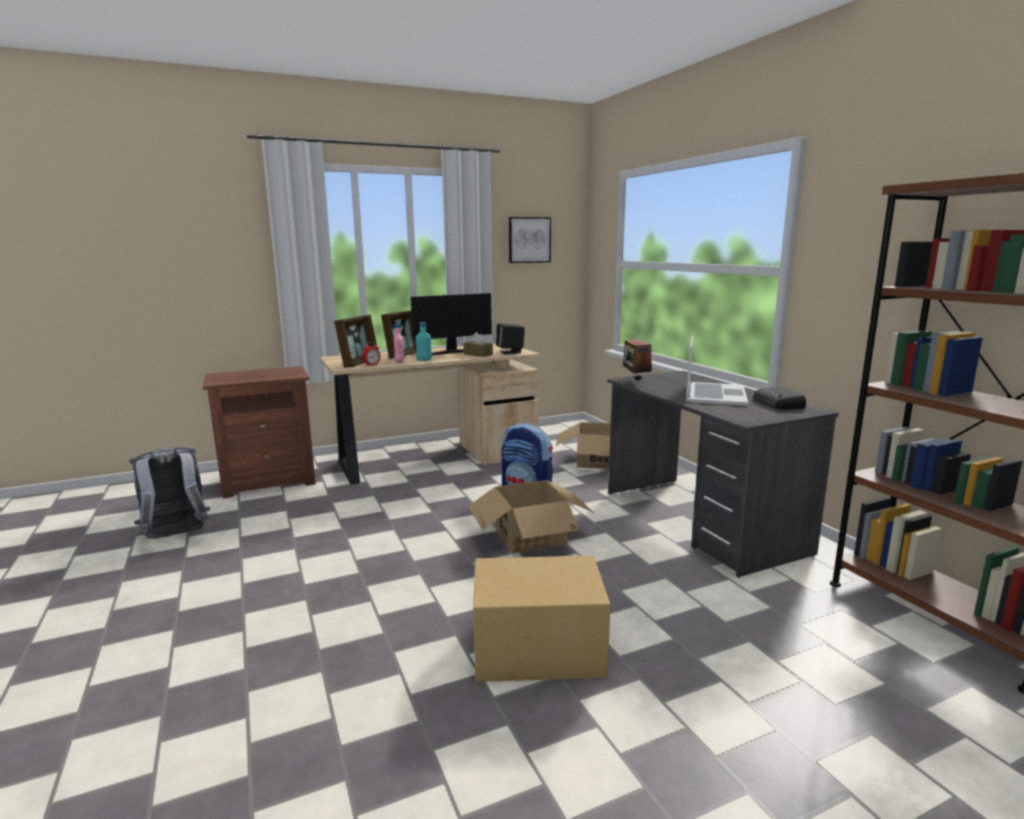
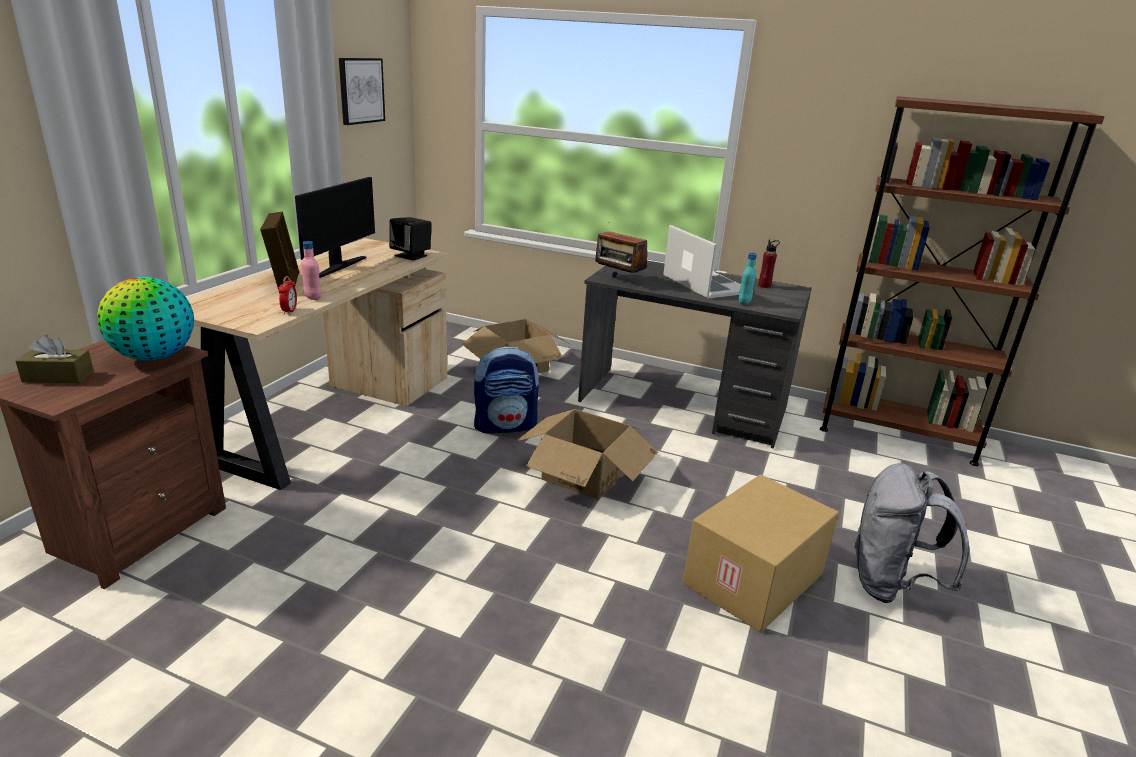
camera: 45 degrees left, 10 degrees up
(176, 536) = (141, 679): grey backpack -> grey backpack (890, 584)
(283, 375) = (154, 357): none -> globe
(359, 363) = (260, 311): picture frame -> none
(424, 360) = (338, 288): turquoise bottle -> turquoise bottle (744, 303)
(478, 354) = (382, 266): brown tissue box -> brown tissue box (58, 376)
(779, 404) = (764, 286): radio -> red bottle

